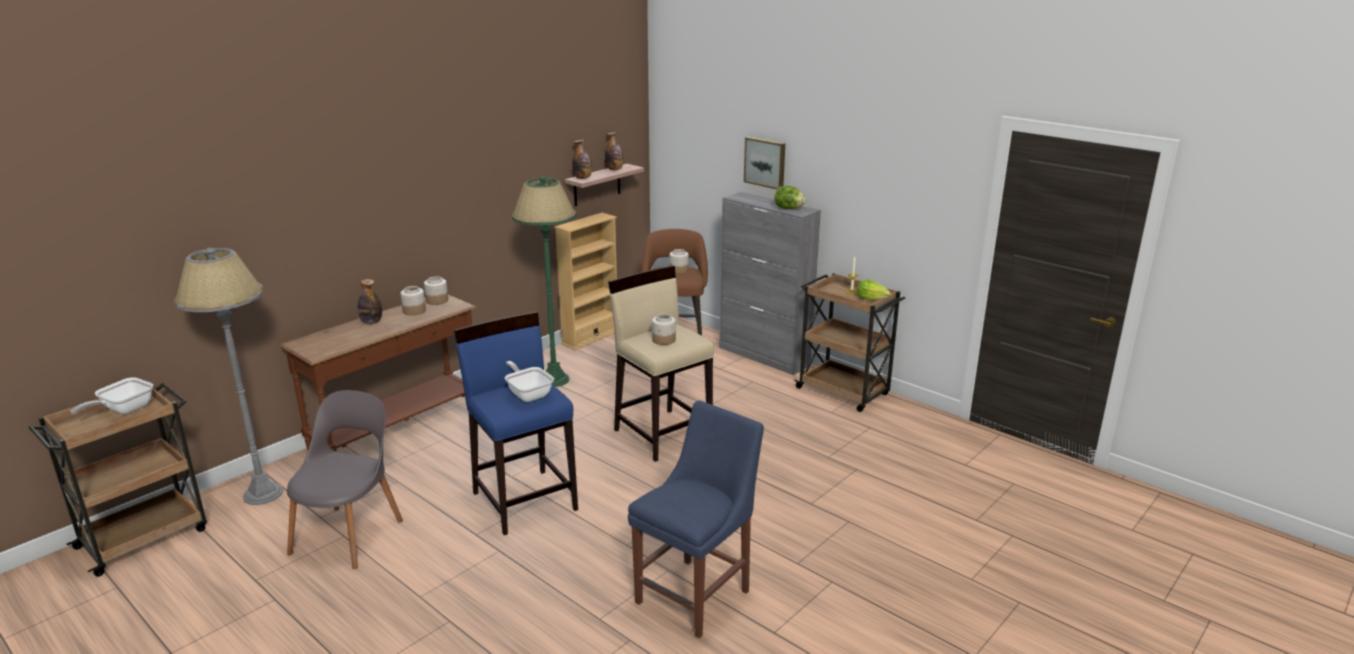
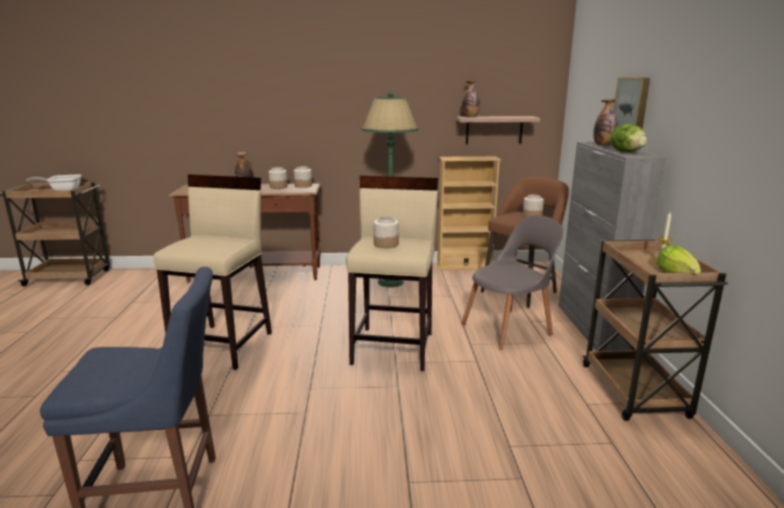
camera: 45 degrees right, 5 degrees down
(262, 494) = (140, 280): grey floor lamp -> none
(349, 534) = (120, 317): grey chair -> grey chair (509, 328)
(525, 500) = (224, 345): blue stool -> beige stool
(528, 394) = (213, 243): frying pan -> none
(614, 169) = (511, 116): bottle -> bottle (604, 145)

